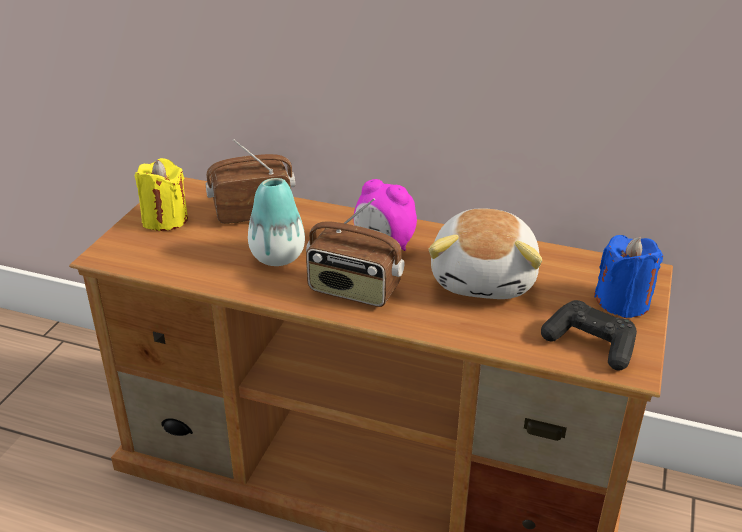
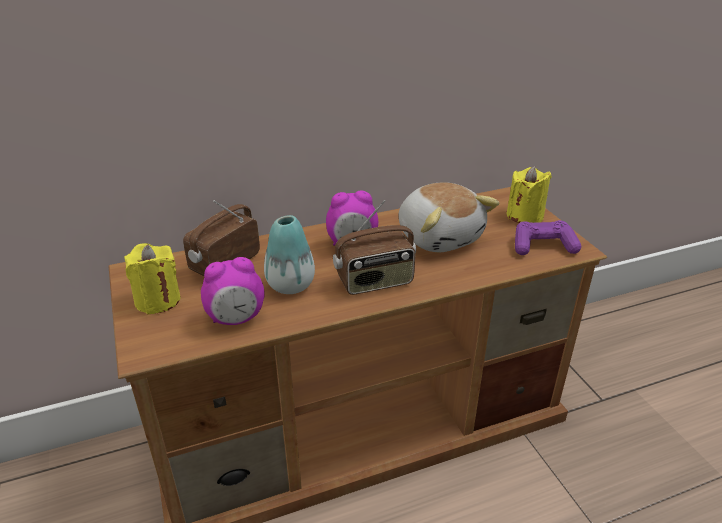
camera: 40 degrees left, 0 degrees up
(198, 263) = (236, 319): none -> alarm clock
(590, 344) = (543, 246): black game controller -> purple game controller
(623, 302) = (524, 216): blue candle -> yellow candle

